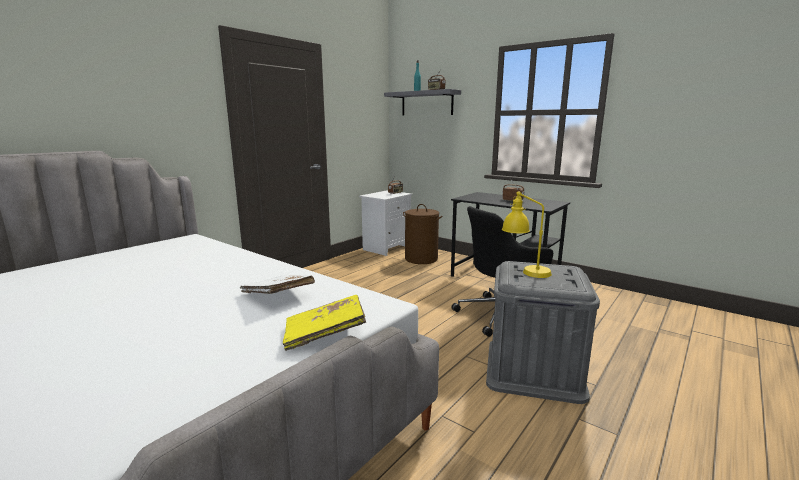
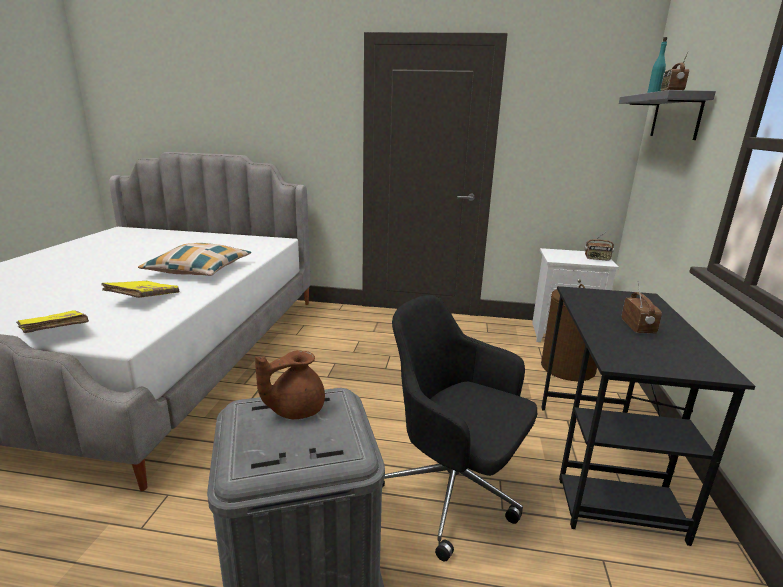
camera: 60 degrees right, 5 degrees up
(223, 271) = (199, 270): none -> pillow
(277, 296) = (144, 298): white book -> yellow book
(524, 272) = (295, 409): yellow table lamp -> brown teapot

